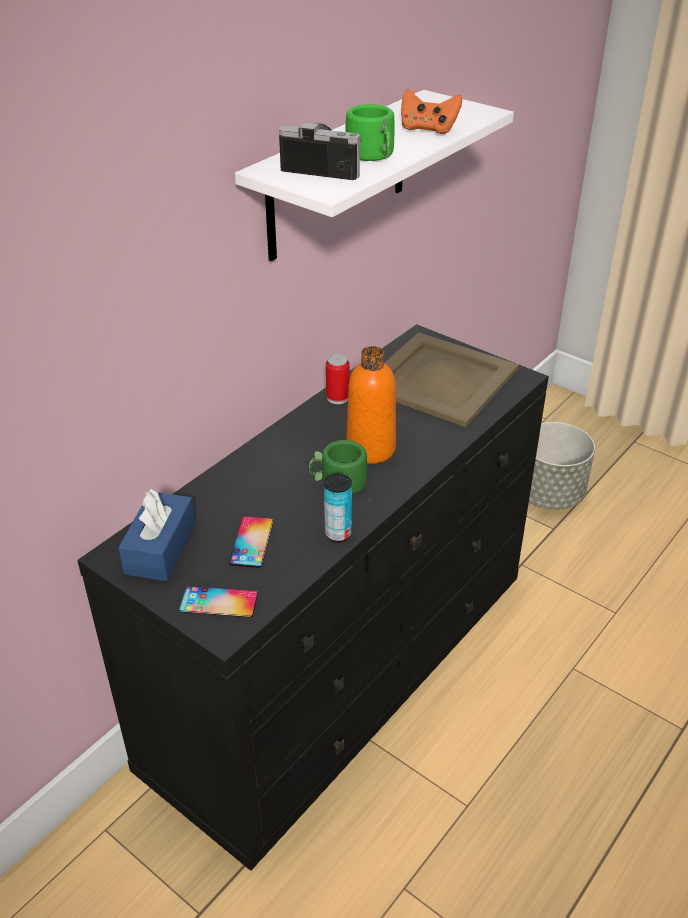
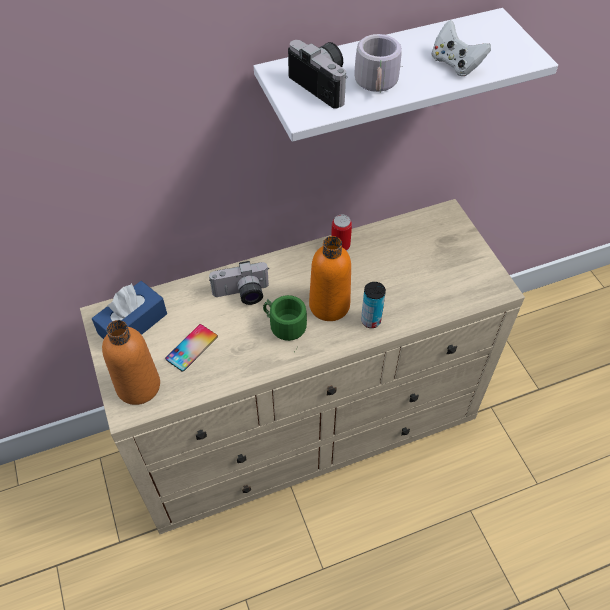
camera: 30 degrees right, 15 degrees up
(219, 602) = (138, 386): phone -> orange bottle
(268, 475) = (242, 295): none -> camera
(338, 534) = (252, 369): can -> can (370, 321)
(344, 671) = (306, 426): black dresser -> beige dresser
(375, 156) = (379, 84): green mug -> grey mug
(428, 129) = (455, 64): orange game controller -> white game controller
(441, 379) = (433, 262): beige tray -> none
(549, 494) = (557, 357): grey planter -> none

